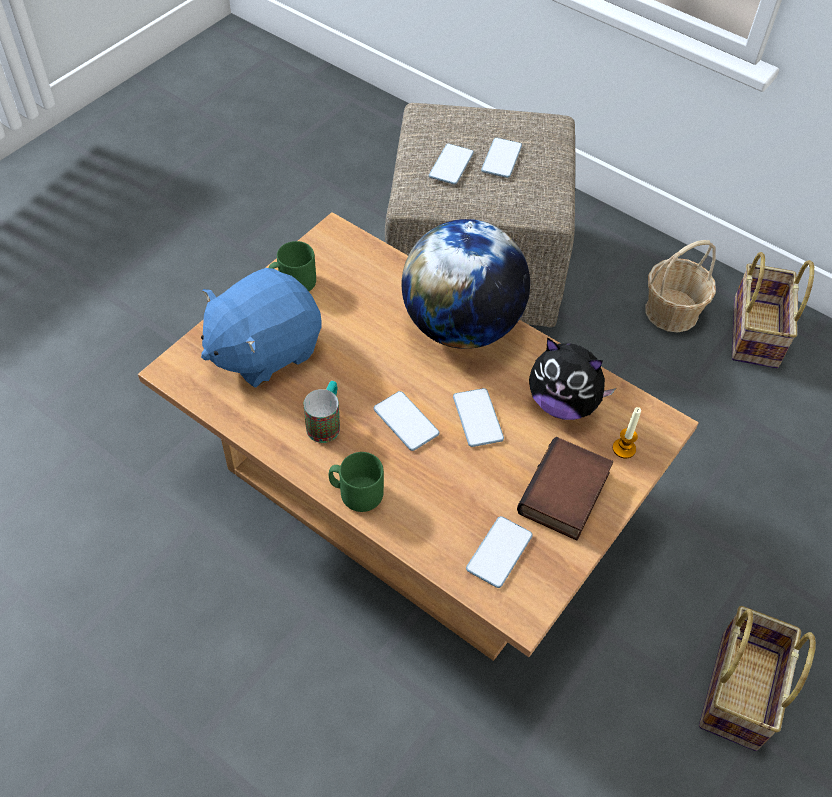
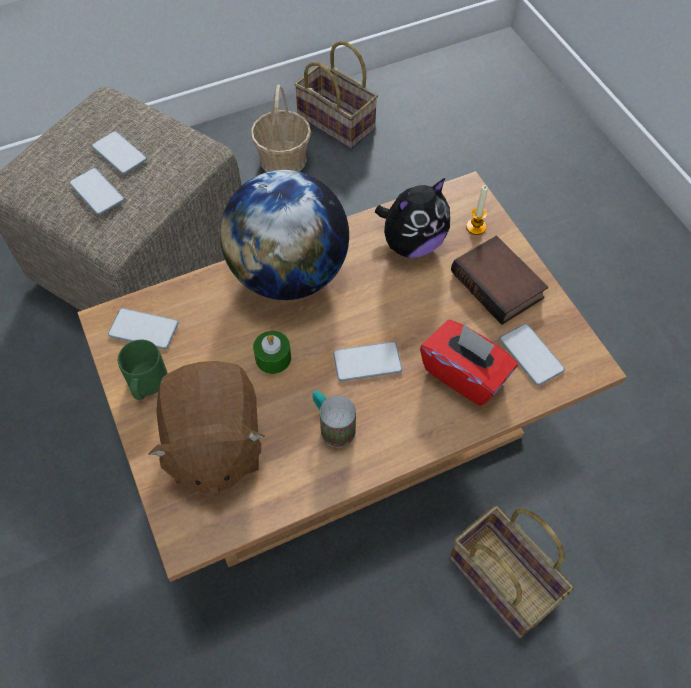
camera: 60 degrees left, 5 degrees up
(263, 350) = (213, 444): blue plush toy -> brown plush toy
(356, 493) = (422, 434): green mug -> none
(367, 353) = (273, 358): none -> green candle
(441, 503) = (464, 374): none -> red tissue box
(477, 418) = (393, 308): phone -> phone (144, 329)
(740, 694) = (613, 295): basket -> basket (505, 581)

